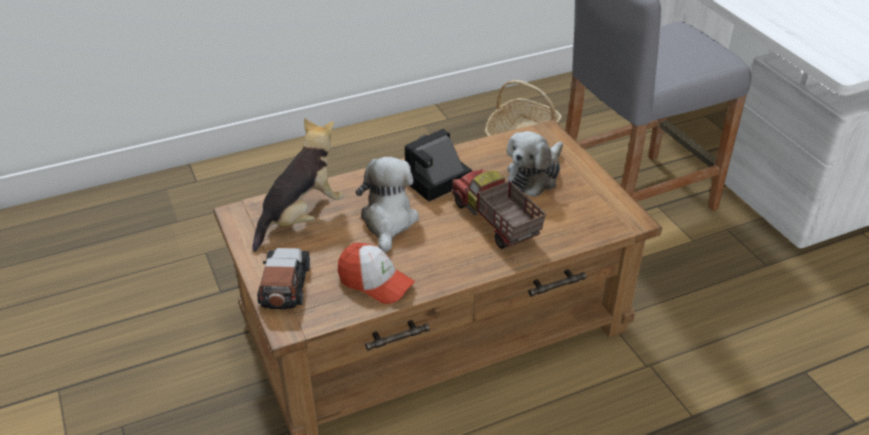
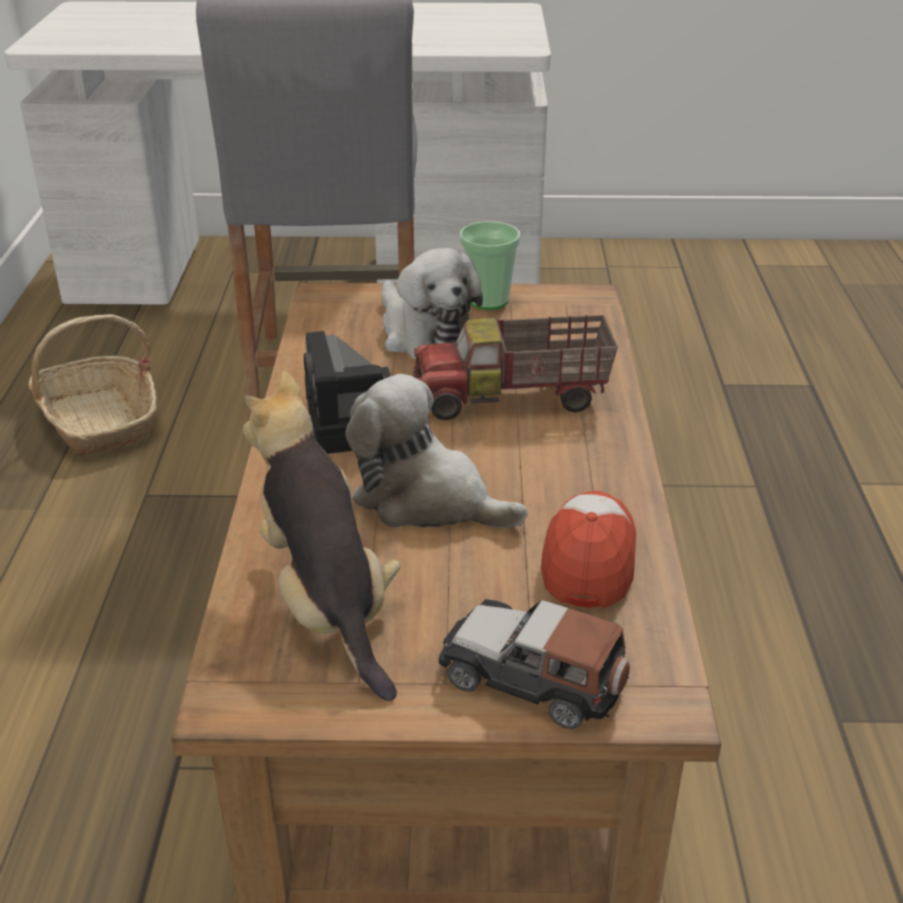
camera: 65 degrees left, 5 degrees down
(375, 282) = (589, 558): cap -> cap turned 45 degrees counterclockwise
(592, 185) = (488, 300): none -> cup

